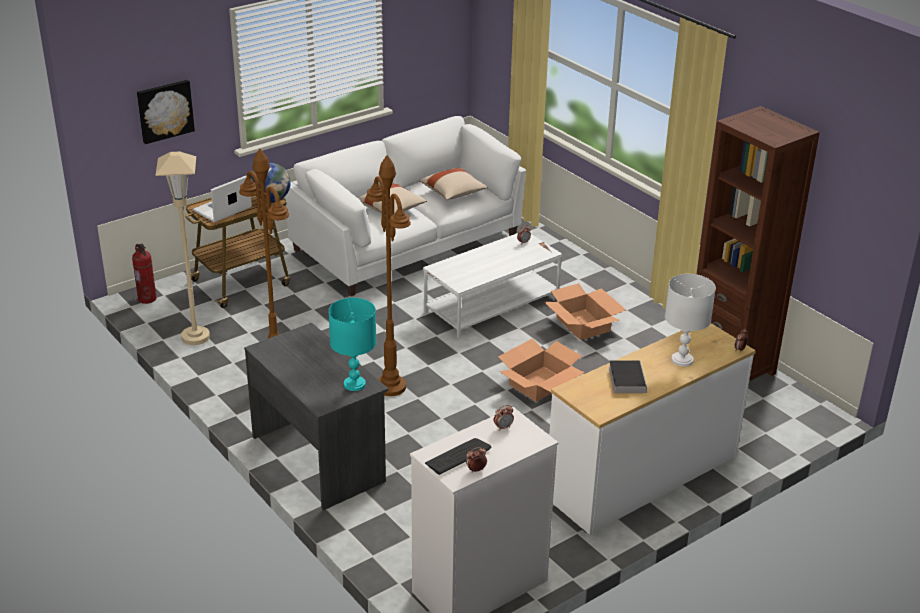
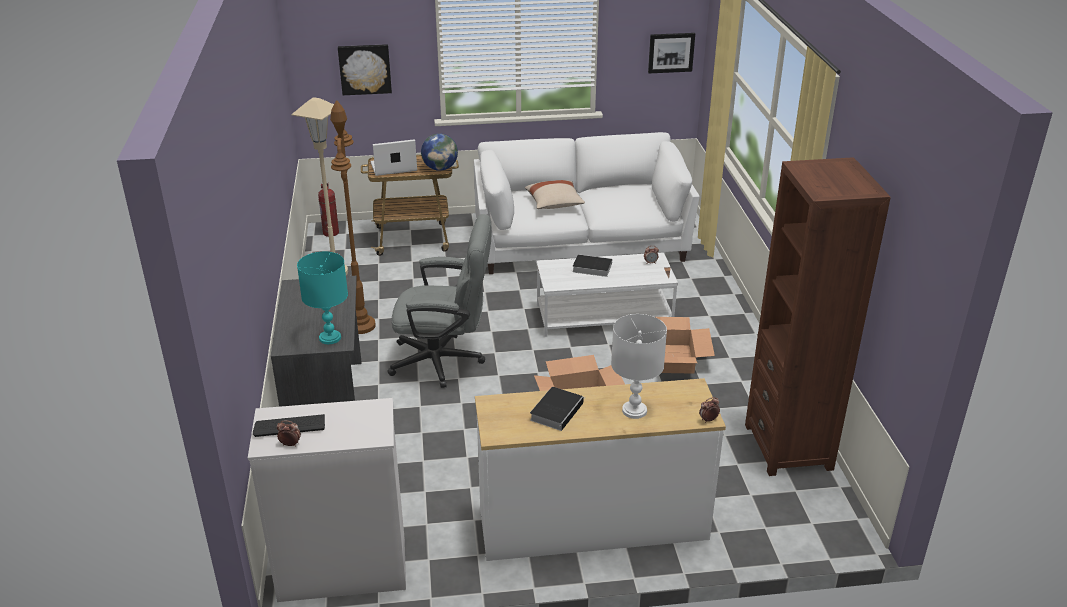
camera: 30 degrees right, 0 degrees up
(391, 387) = (445, 361): brown floor lamp -> grey office chair
(445, 36) = (671, 52): none -> picture
(453, 193) = (624, 203): beige pillow -> none
(477, 261) = (590, 268): none -> book
(503, 427) = (360, 413): alarm clock -> none

